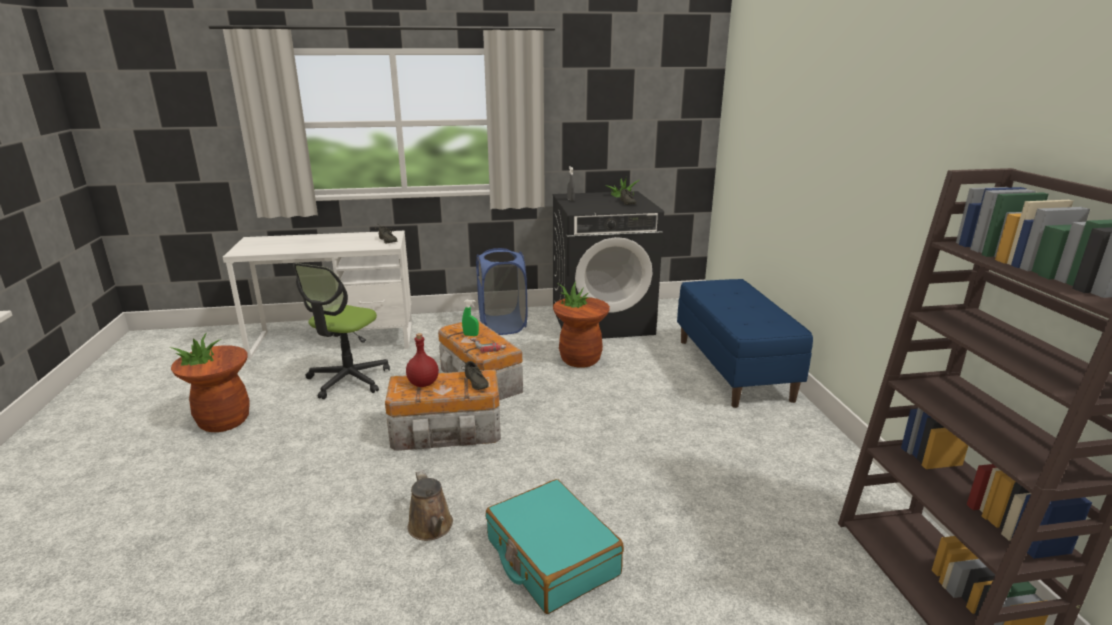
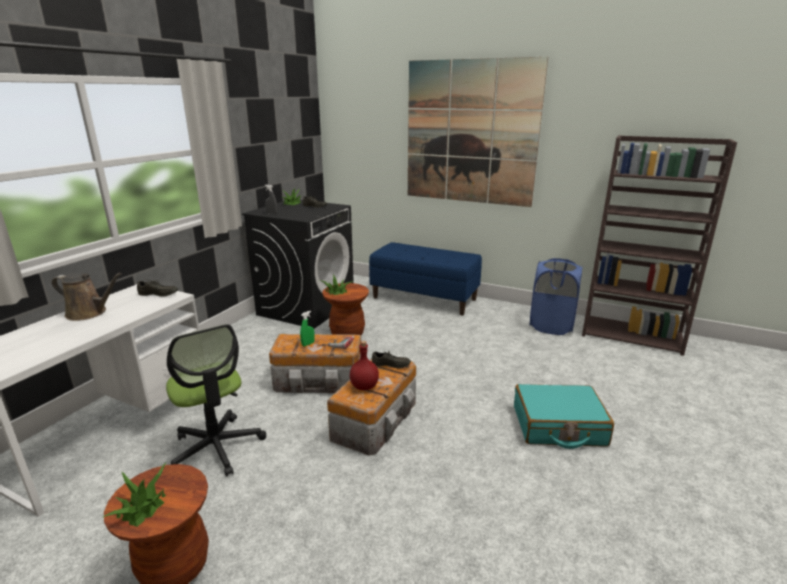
camera: 55 degrees left, 0 degrees up
(432, 528) = (495, 466): brown watering can -> brown watering can (89, 313)
(503, 325) = (247, 342): blue laundry basket -> blue laundry basket (551, 326)
(836, 134) = (470, 133): none -> picture

